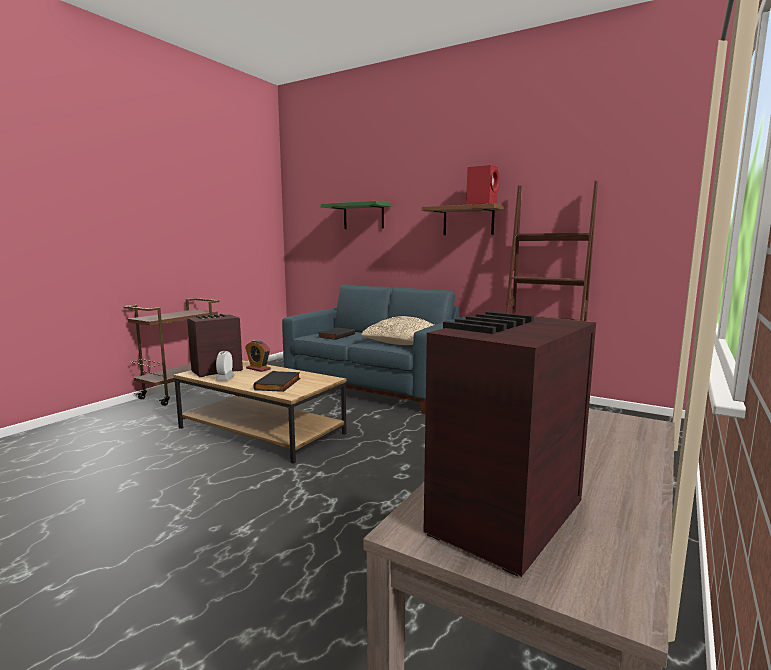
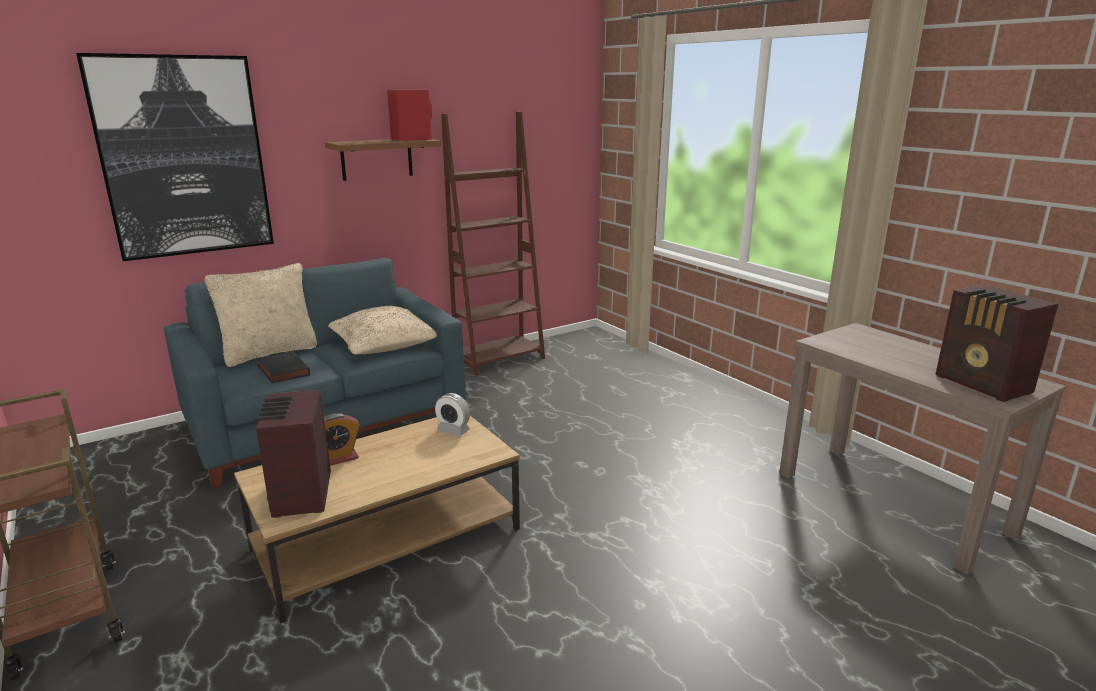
camera: 65 degrees left, 10 degrees up
(225, 378) = (359, 490): alarm clock -> alarm clock (453, 430)
(279, 384) = (442, 453): black book -> none
(359, 332) = (271, 354): none -> beige pillow
(363, 216) = (184, 157): green shelf -> picture

